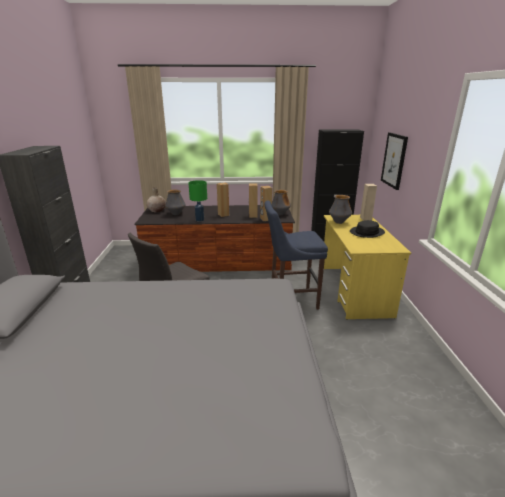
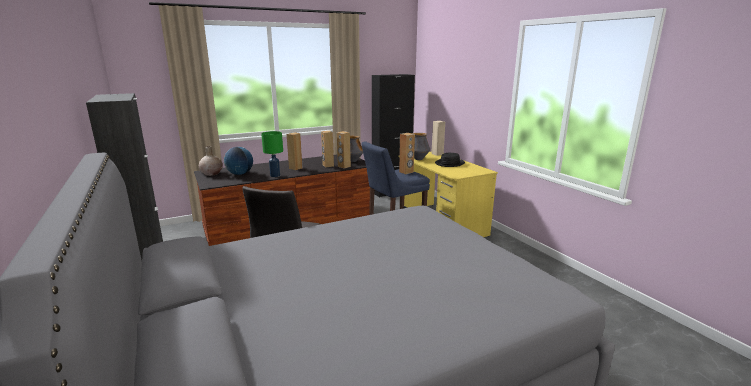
camera: 25 degrees left, 5 degrees down
(176, 214) = (240, 174): vase -> globe
(309, 236) = (406, 172): none -> brown speaker
(394, 160) = (452, 98): picture -> none

